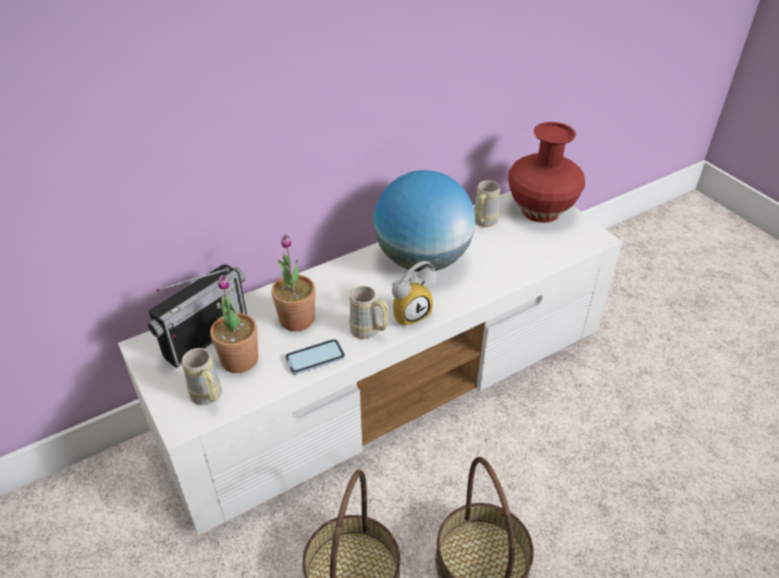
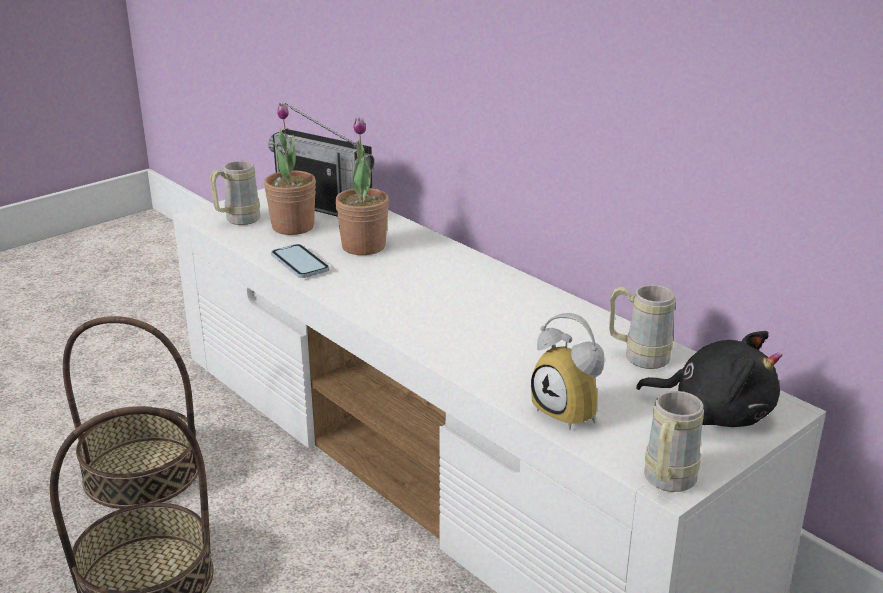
camera: 80 degrees right, 15 degrees down
(369, 332) = (350, 289): beige mug -> beige mug (666, 483)
(410, 312) = (394, 312): alarm clock -> alarm clock (573, 412)
(422, 260) = (513, 313): globe -> none
(539, 211) = (715, 412): red vase -> black plush toy

